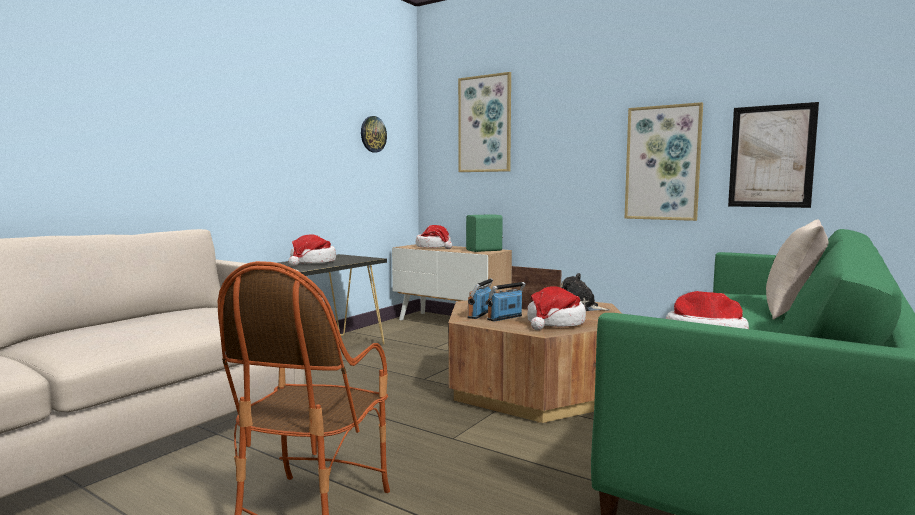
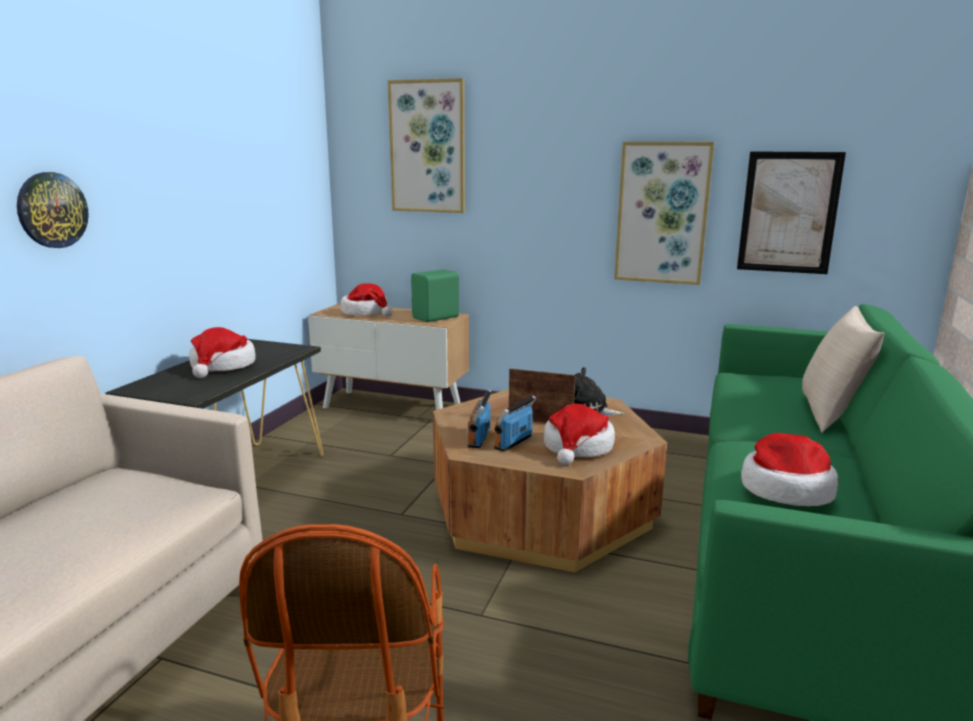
camera: 15 degrees left, 10 degrees up
(373, 134) = (274, 162): wall clock -> wall clock (52, 210)

